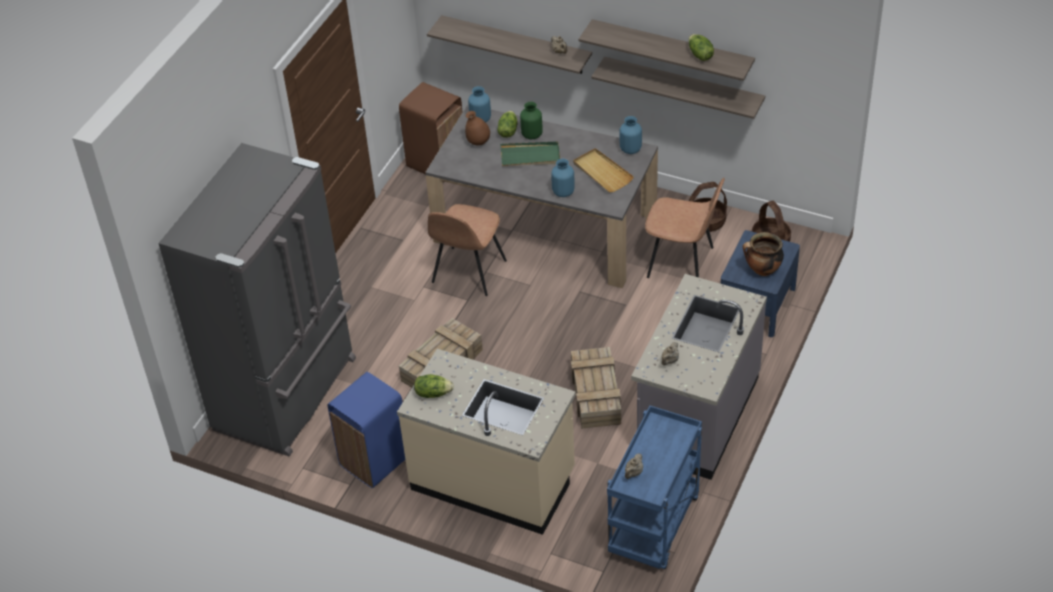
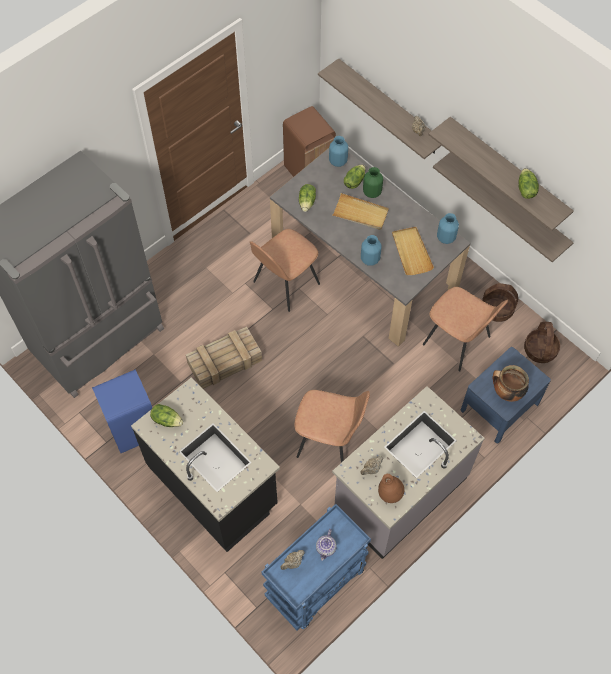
camera: 20 degrees right, 15 degrees up
(468, 164) = (307, 202): none -> lettuce
(478, 142) = (325, 183): brown vase -> brown vase (390, 494)
(493, 480) = (213, 485): beige counter -> black counter
(530, 156) = (360, 213): green tray -> beige tray
(596, 395) = (329, 440): crate -> brown chair
(661, 449) = (326, 548): none -> teapot

